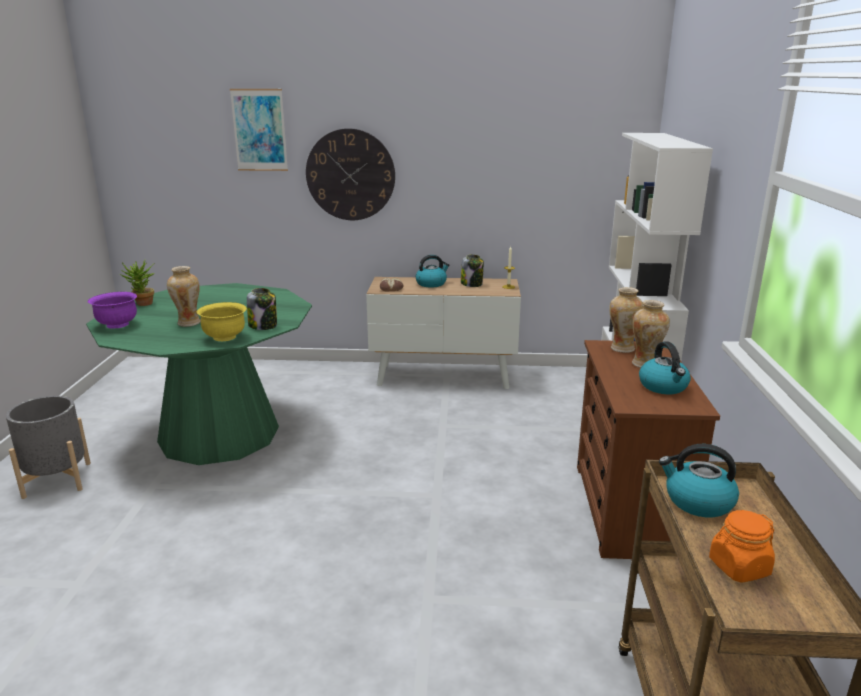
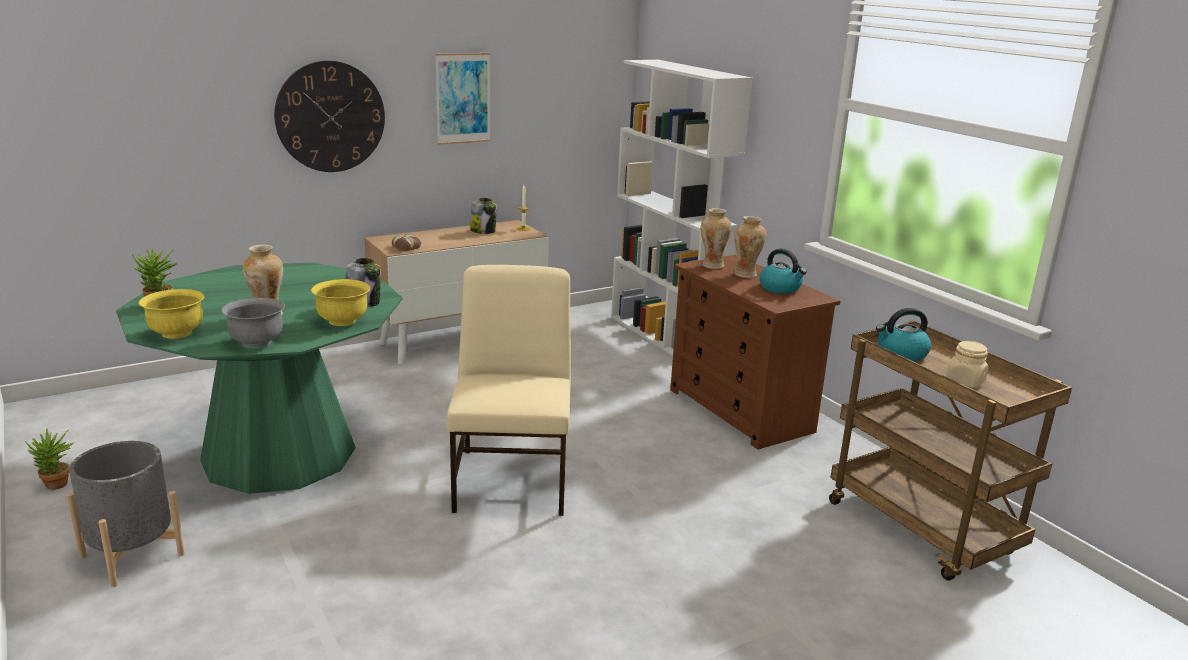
camera: 35 degrees left, 0 degrees up
(83, 418) = (56, 486): none -> potted plant
(117, 324) = (176, 333): purple bowl -> yellow bowl
(146, 341) = (257, 342): none -> grey bowl
(259, 130) = (210, 65): picture -> picture (463, 98)
(344, 509) = (513, 480): none -> beige chair
(431, 283) = (441, 236): kettle -> none
(738, 567) = (965, 381): orange jar -> beige jar

